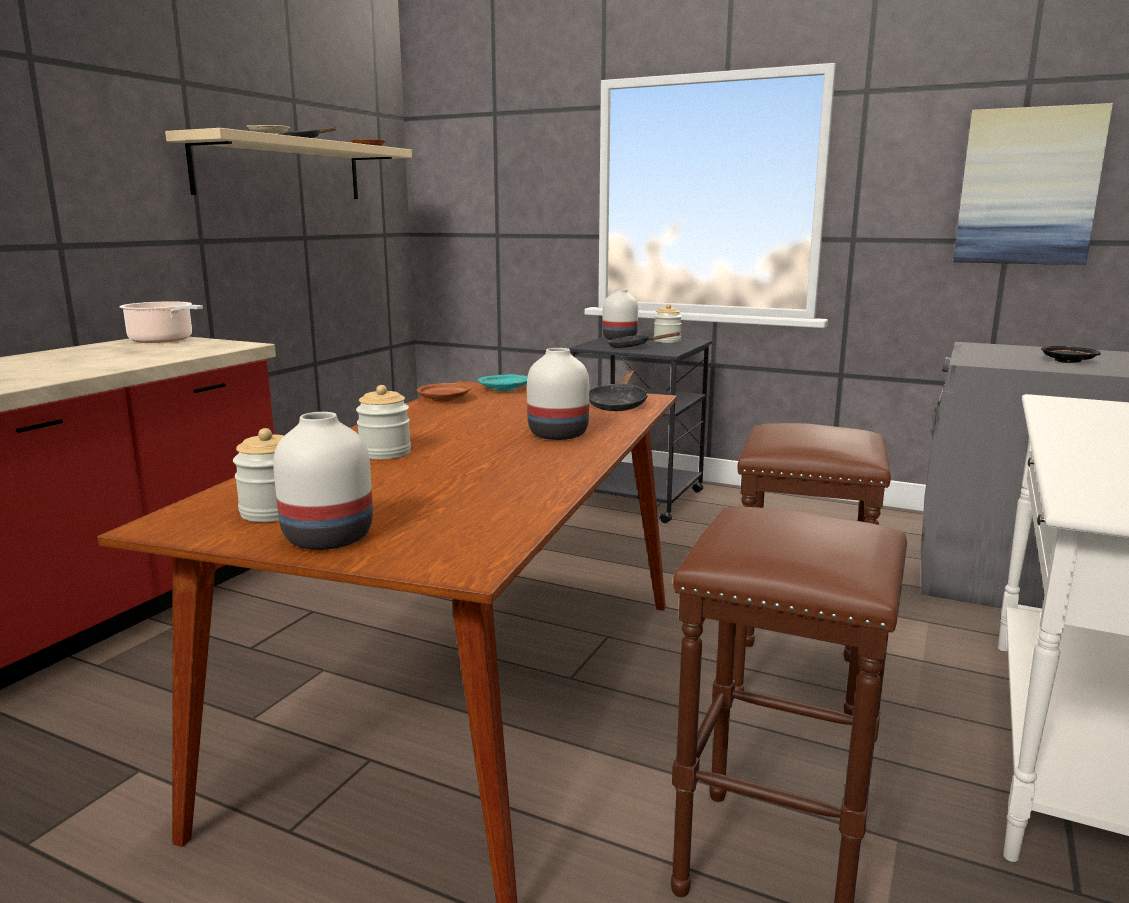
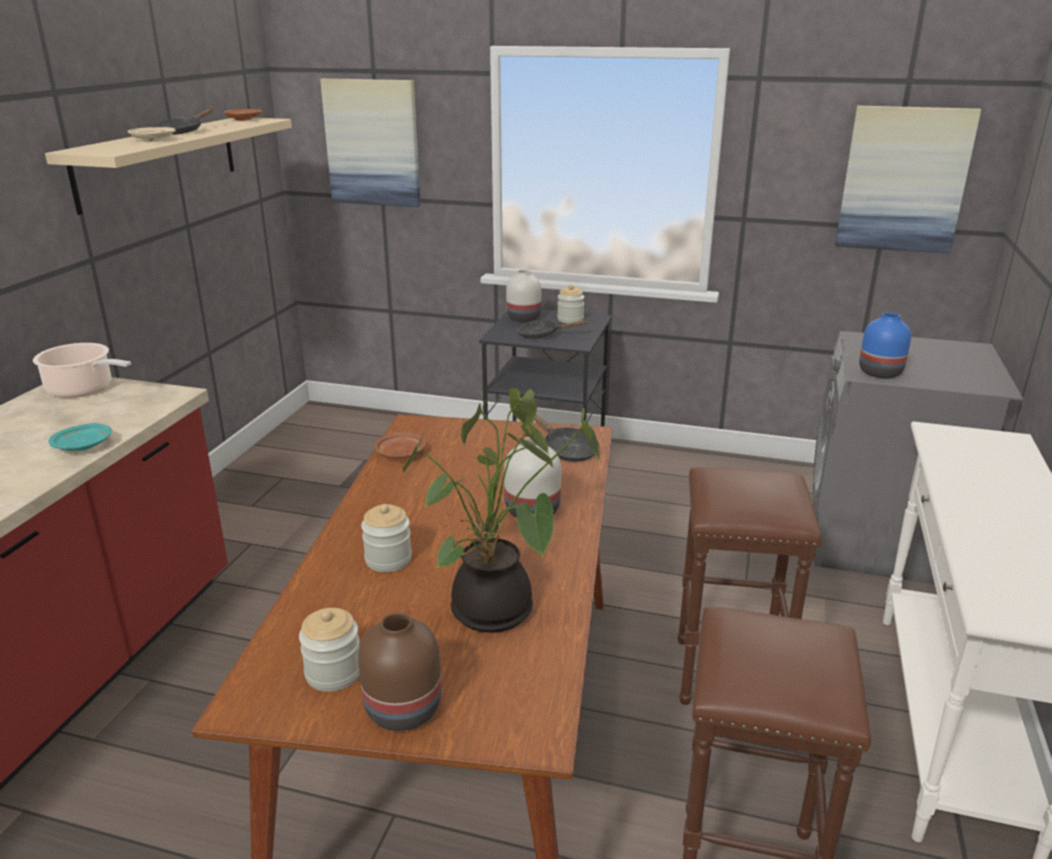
camera: 10 degrees left, 10 degrees up
(325, 538) = (401, 709): white vase -> brown vase
(476, 489) = (497, 614): none -> potted plant
(490, 181) = (373, 143): none -> picture
(505, 389) = (451, 429): turquoise plate -> turquoise plate (84, 446)
(618, 404) = (566, 450): black frying pan -> black frying pan turned 45 degrees counterclockwise
(994, 362) = (881, 373): none -> blue vase
(1067, 361) = (940, 367): black plate -> none

